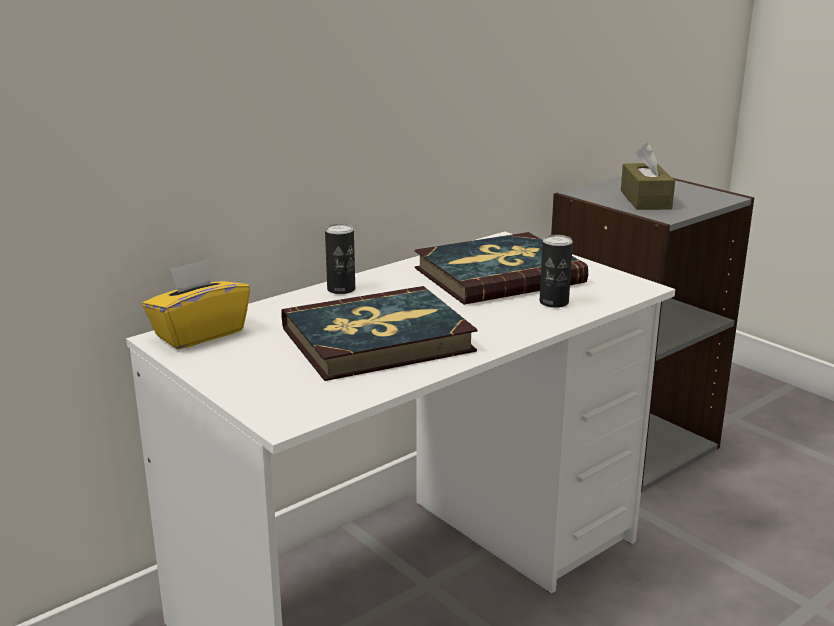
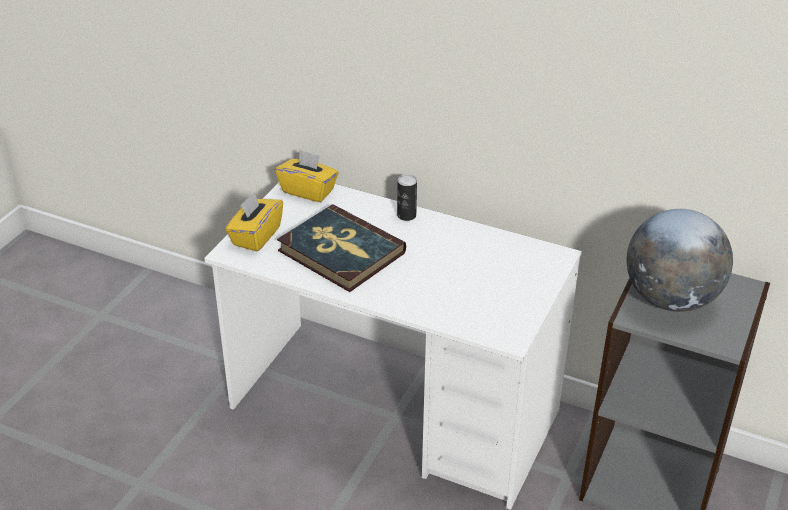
camera: 65 degrees right, 15 degrees up
(266, 390) = (256, 236): none -> yellow tissue box
(498, 275) = (482, 270): book -> none
(554, 302) = (450, 305): can -> none
(645, 200) = (670, 299): brown tissue box -> globe

